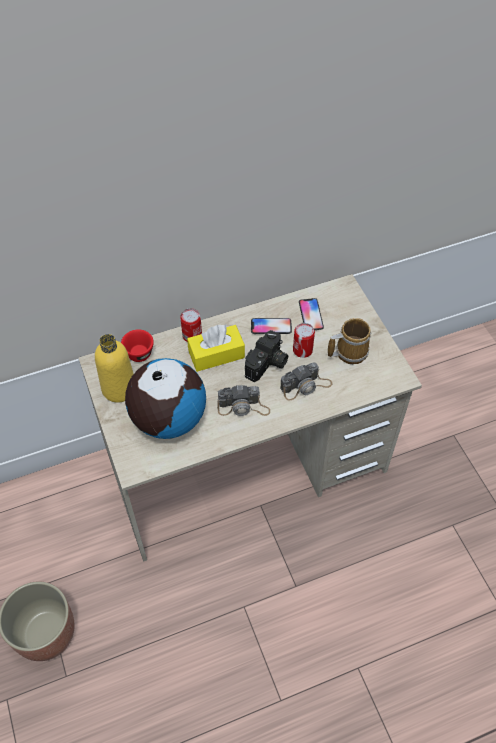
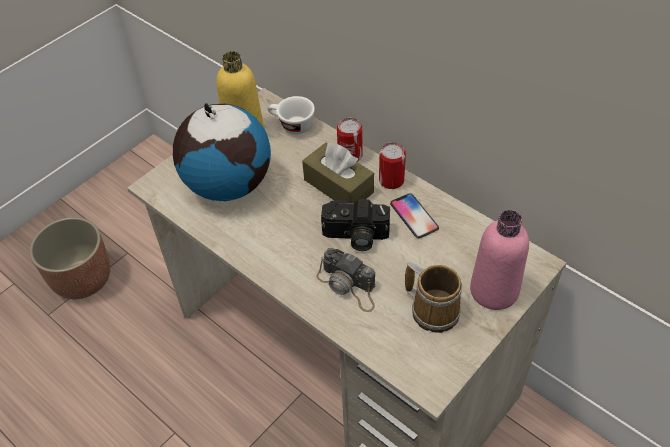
camera: 65 degrees right, 5 degrees down
(135, 357) = (291, 125): red cup -> white cup
(216, 354) = (338, 186): yellow tissue box -> brown tissue box
(243, 407) = (281, 239): camera -> none
(302, 350) = (400, 261): can -> can (391, 180)
(311, 315) = (461, 247): phone -> none
(352, 316) = (494, 290): none -> pink bottle

